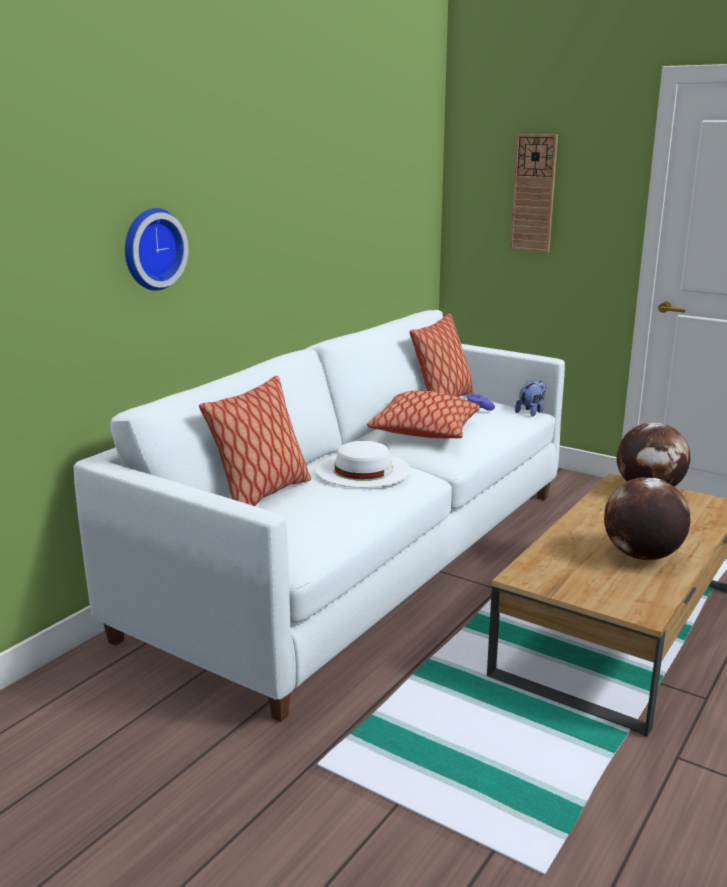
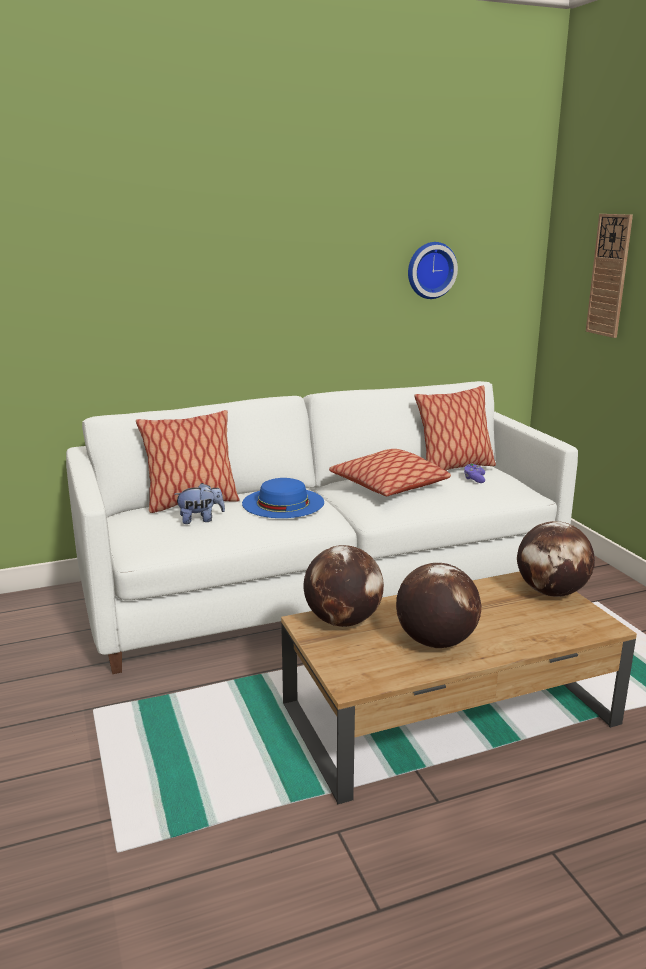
camera: 35 degrees right, 0 degrees up
(151, 249) = (157, 298): wall clock -> wall clock (430, 270)
(363, 469) = (283, 502): white hat -> blue hat
(531, 412) = (530, 494): plush toy -> plush toy (200, 519)
(548, 565) = (343, 621): none -> globe

